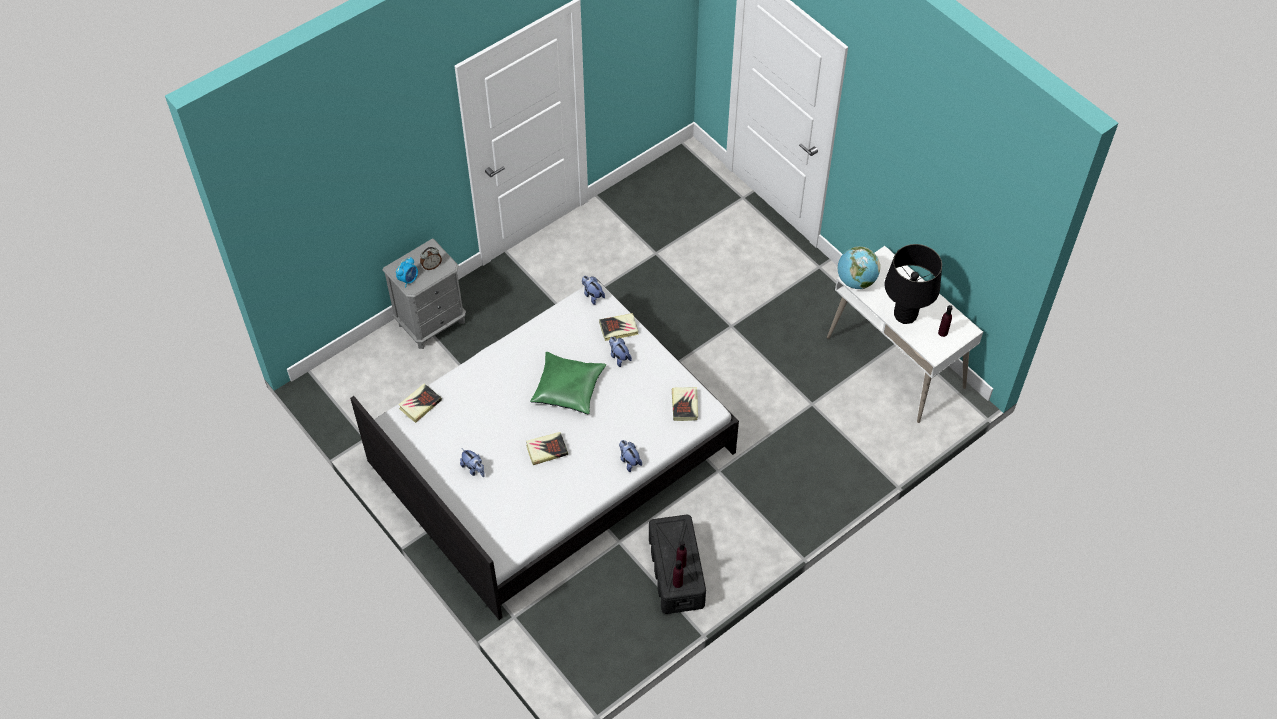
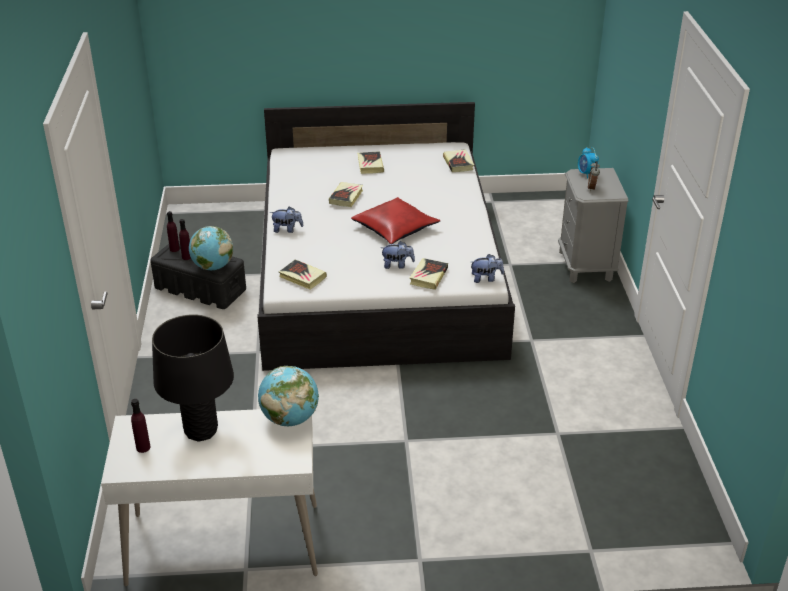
camera: 125 degrees right, 20 degrees down
(474, 469) = (370, 165): plush toy -> book
(567, 388) = (395, 228): green pillow -> red pillow
(678, 533) = (213, 267): none -> globe

